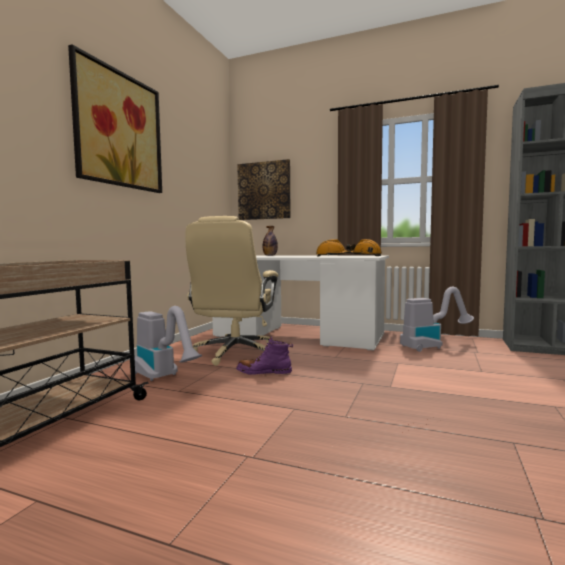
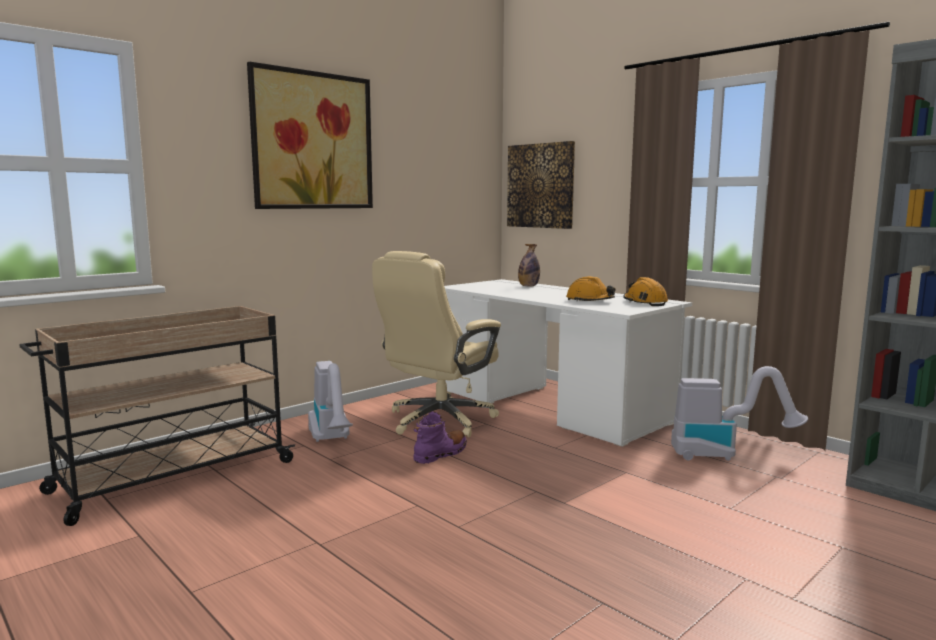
camera: 25 degrees right, 5 degrees up
(264, 372) = (441, 454): purple boot -> purple boot turned 105 degrees clockwise

